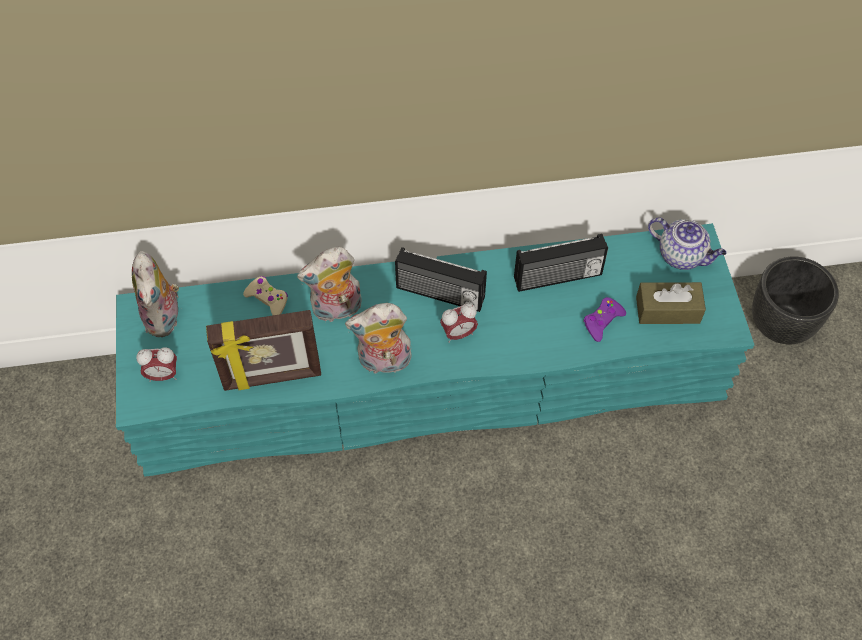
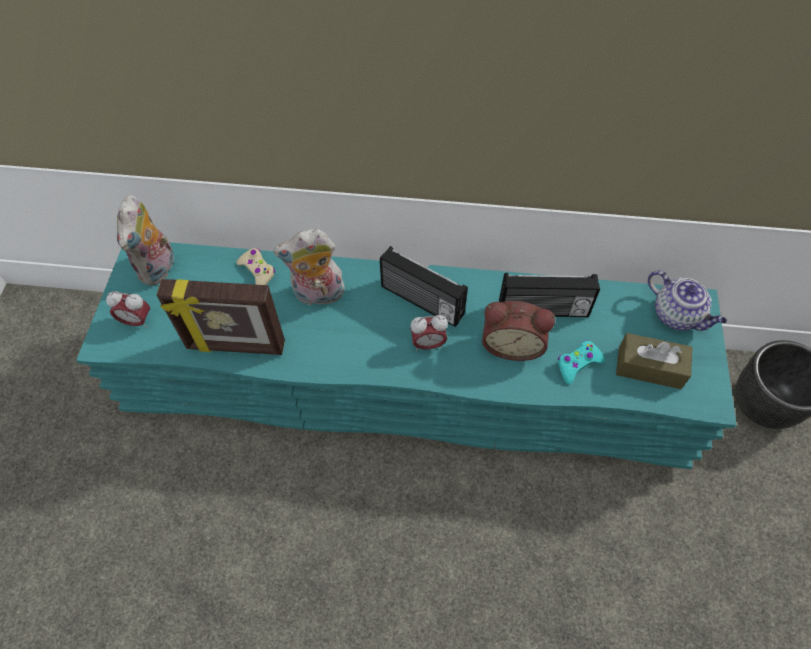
camera: 15 degrees right, 0 degrees up
(383, 362) = (346, 356): plush toy -> none
(537, 316) = (512, 343): none -> alarm clock
(602, 321) = (577, 364): purple game controller -> turquoise game controller

